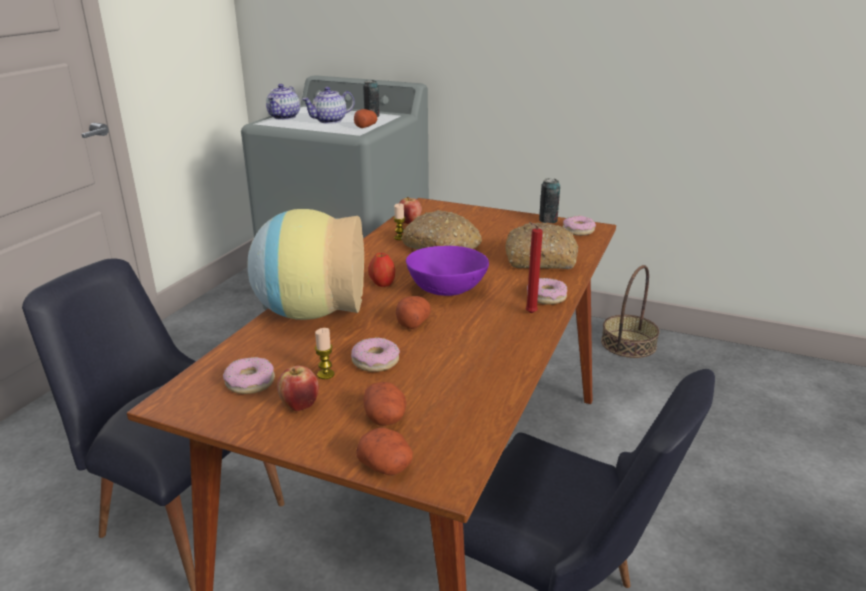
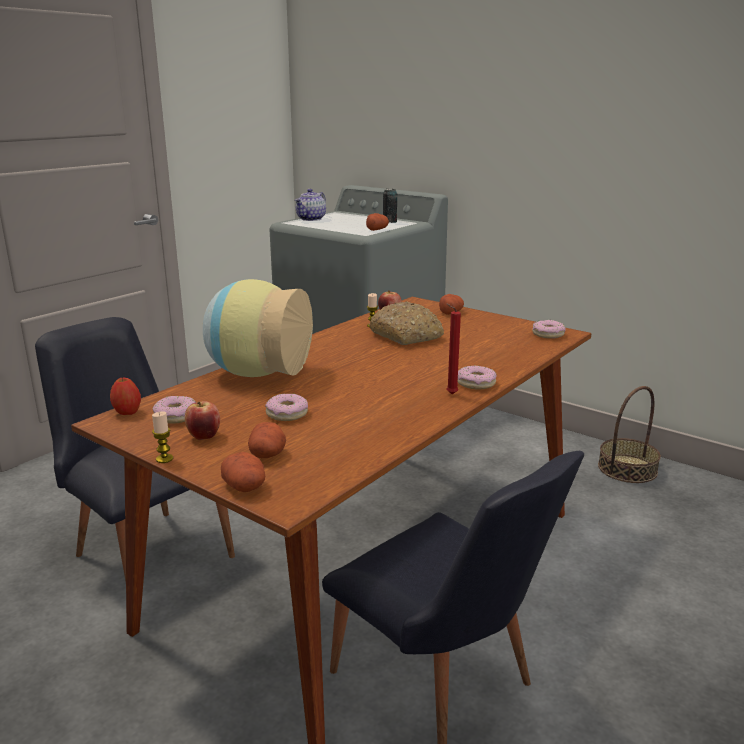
camera: 15 degrees right, 5 degrees down
(325, 374) = (239, 418): candle -> candle (164, 459)
(329, 121) = (348, 224): teapot -> none
(382, 284) = (332, 359): apple -> apple (127, 412)
(413, 322) = (339, 389): potato -> potato (450, 312)
(446, 288) = (387, 367): purple bowl -> none
(541, 259) = (493, 353): bread -> none
(548, 220) = (523, 324): can -> none

